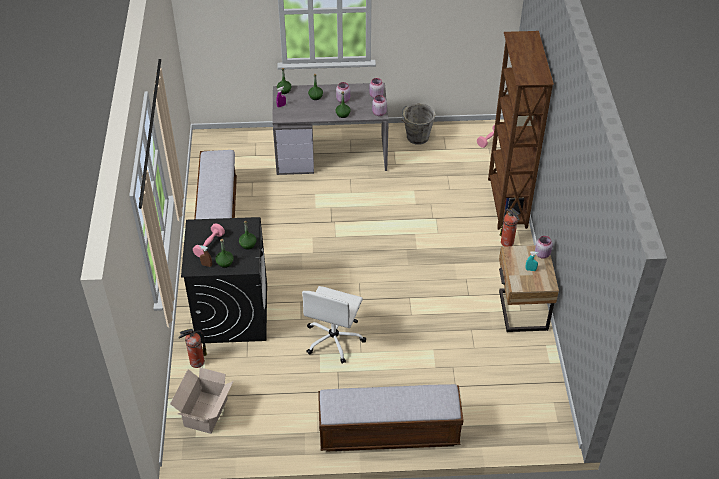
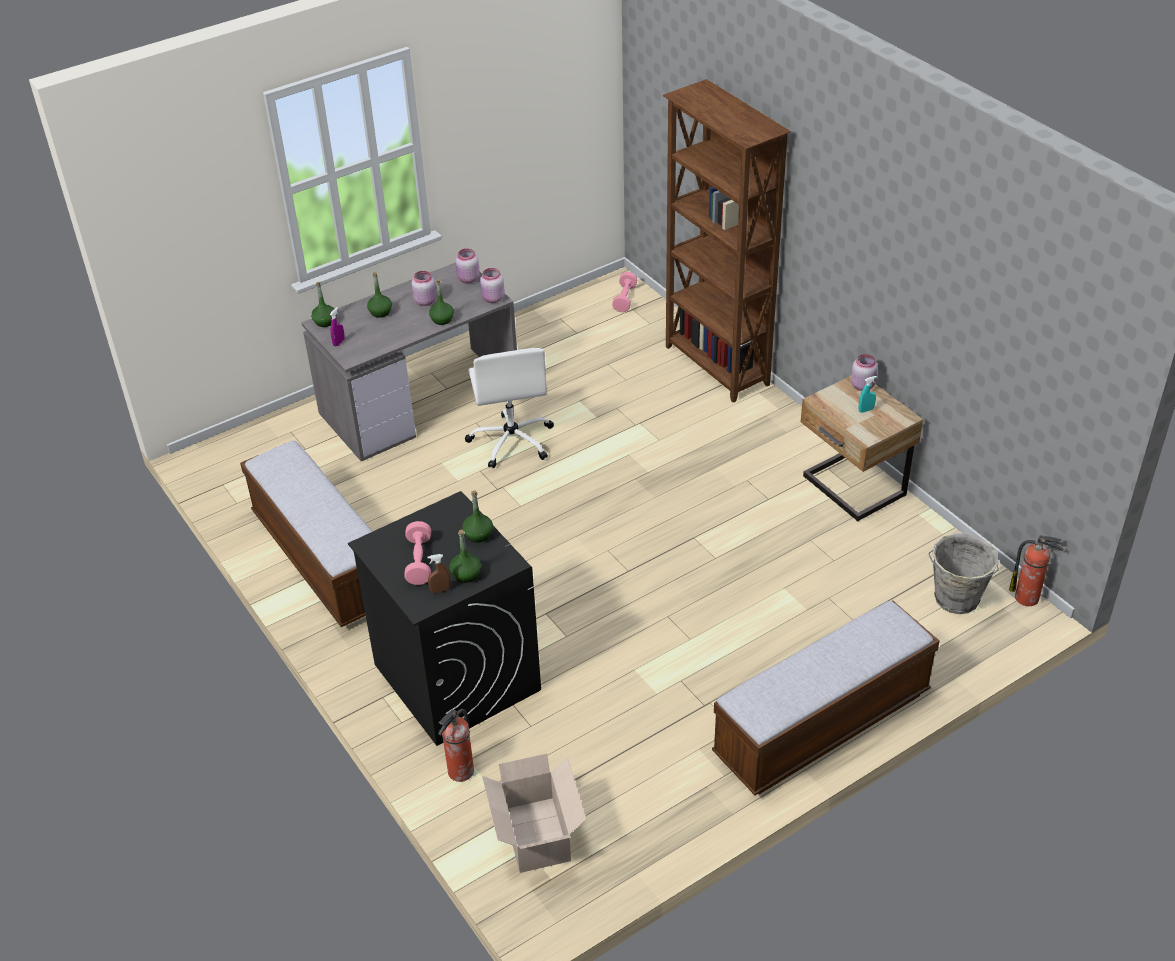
camera: 30 degrees left, 5 degrees down
(334, 339) = (638, 640): white office chair -> white office chair (512, 440)
(417, 137) = (524, 334): grey bucket -> grey bucket (956, 599)
(507, 243) = (760, 413): fire extinguisher -> fire extinguisher (1028, 598)

